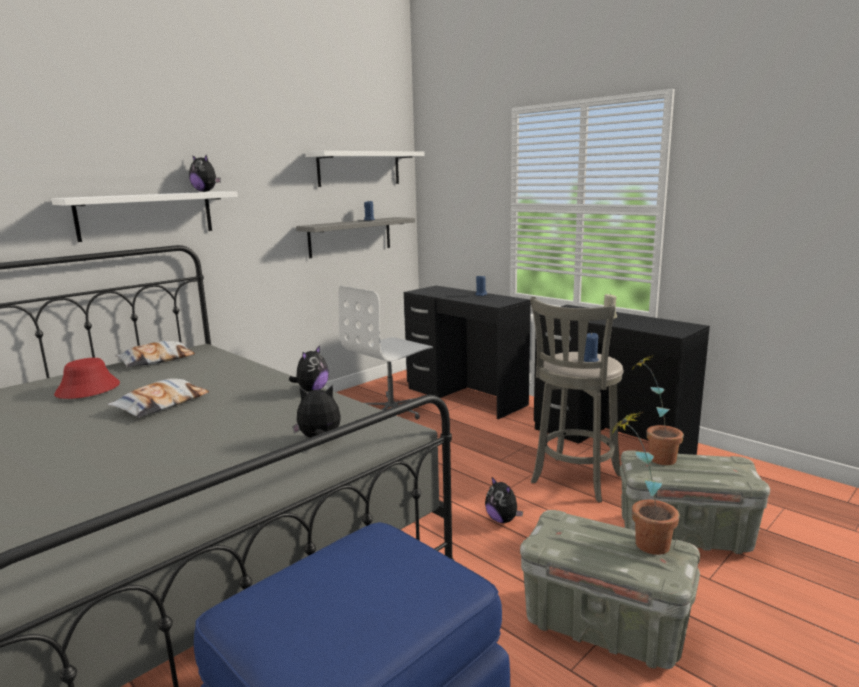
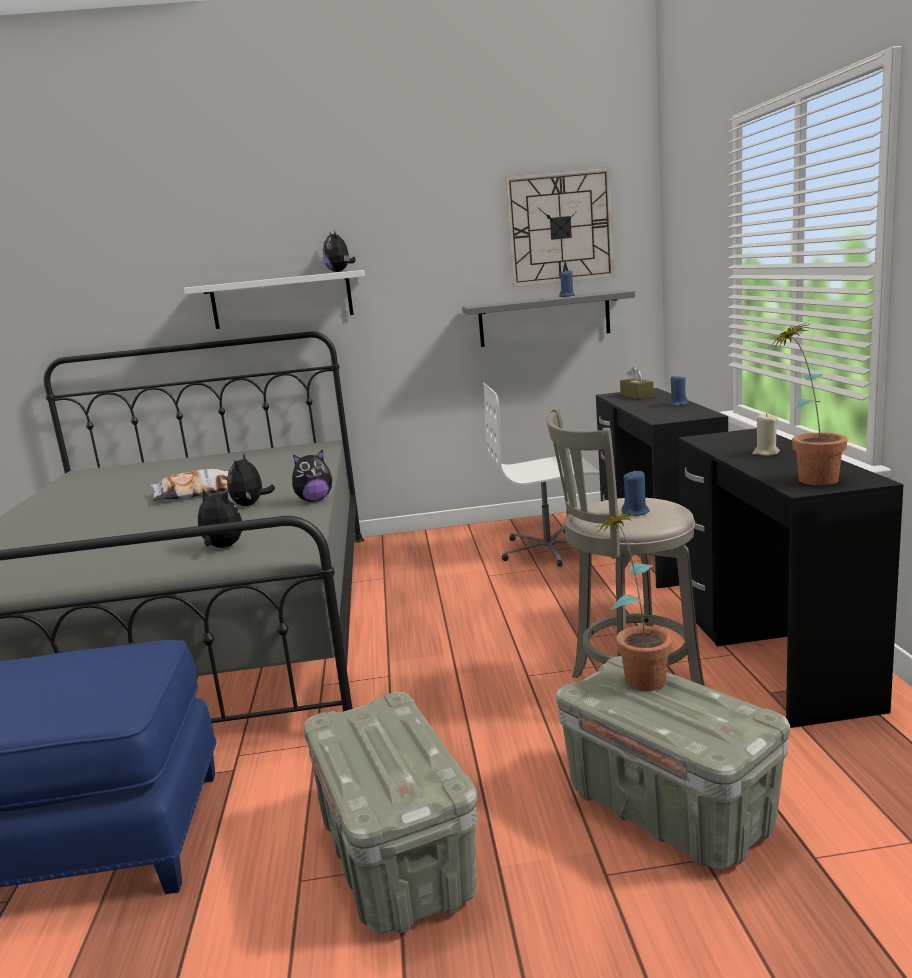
camera: 40 degrees right, 0 degrees up
(88, 389) = (183, 471): red hat -> none
(156, 360) = (273, 451): pillow -> none
(359, 169) = (560, 228): white shelf -> wall clock
(436, 291) = (636, 395): none -> brown tissue box
(502, 520) = (474, 706): plush toy -> plush toy (250, 505)
(641, 542) = (418, 761): potted plant -> potted plant (808, 477)

